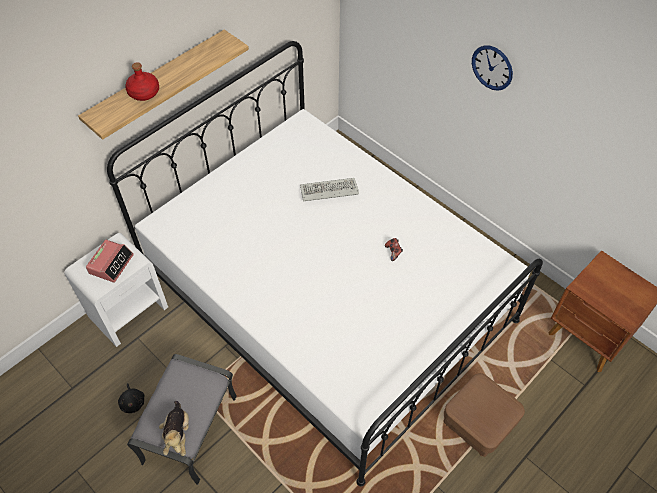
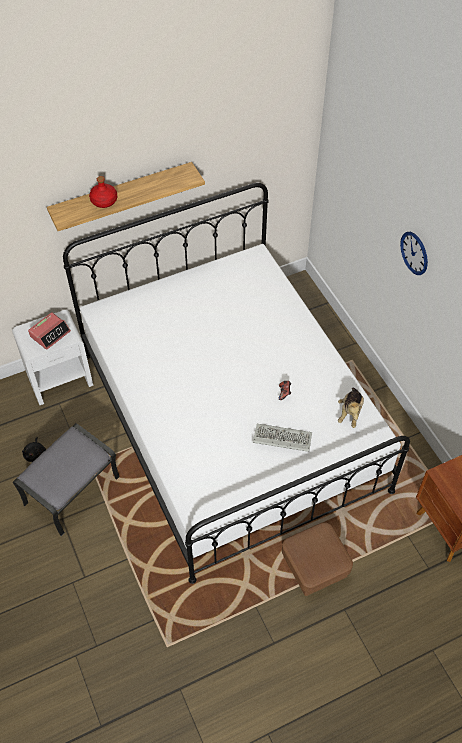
camera: 20 degrees right, 0 degrees up
(178, 434) = (52, 486): plush toy -> plush toy (350, 412)
(327, 192) = (251, 324): keyboard -> keyboard (280, 439)

